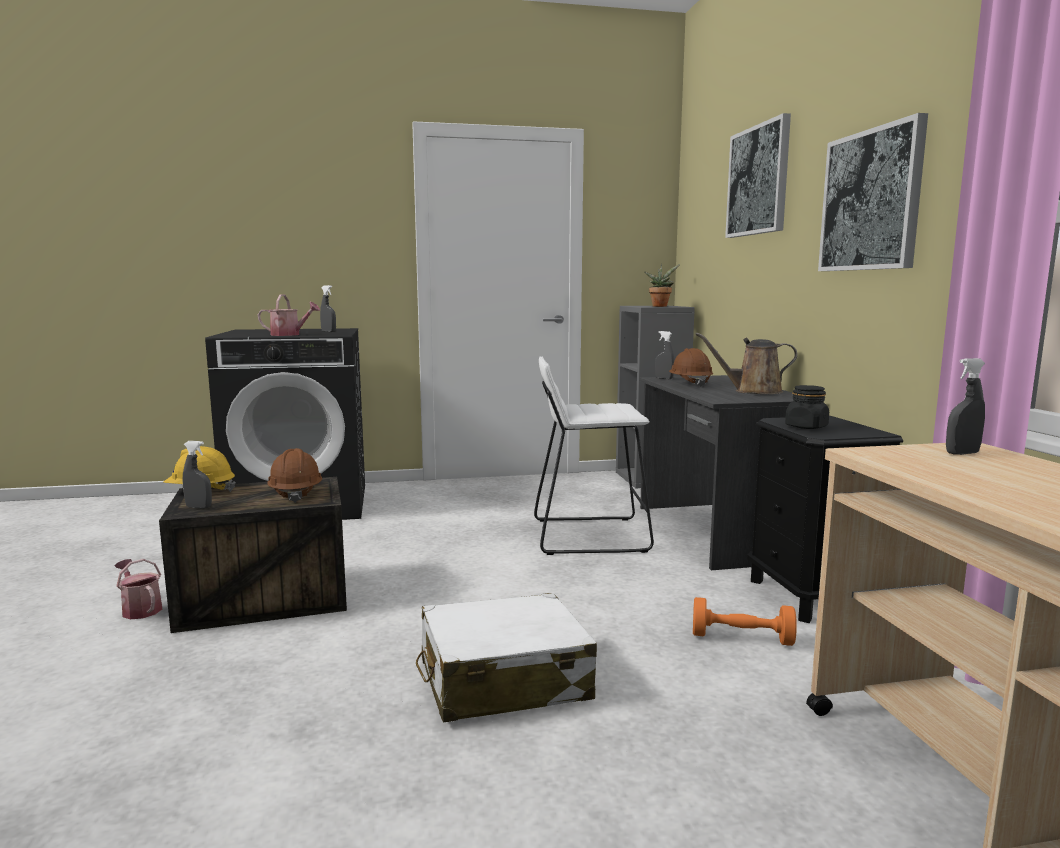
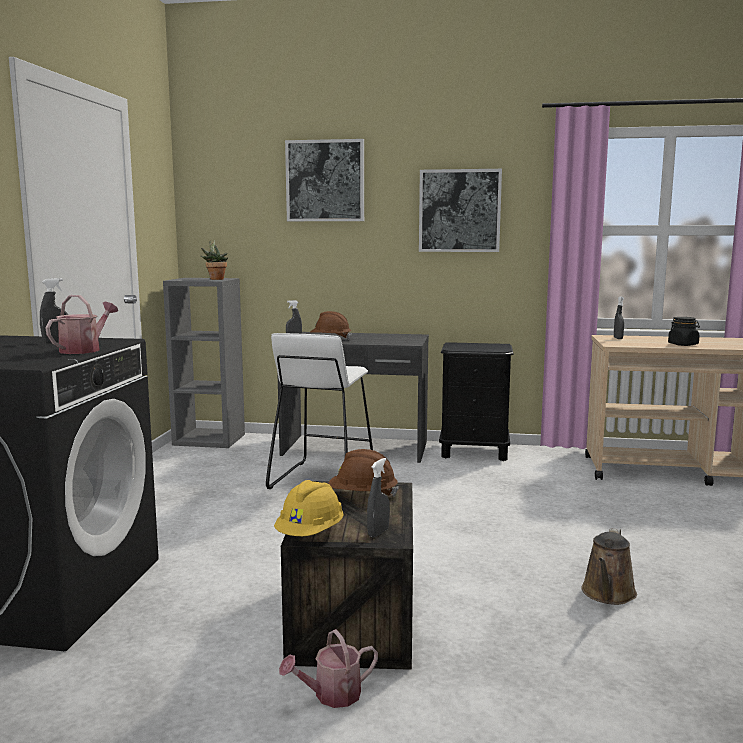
camera: 70 degrees left, 0 degrees up
(503, 680) = (550, 538): white suitcase -> none
(741, 638) = (518, 476): orange dumbbell -> none
(753, 391) = (383, 336): brown watering can -> brown watering can (608, 594)
(806, 427) = (477, 348): black jar -> black jar (683, 344)

